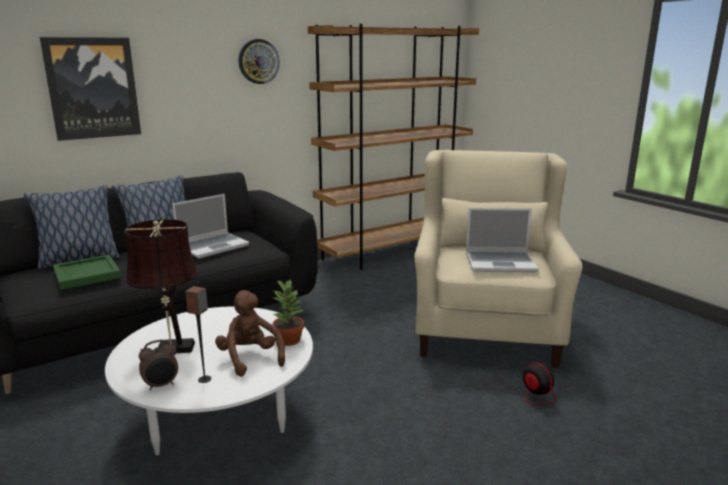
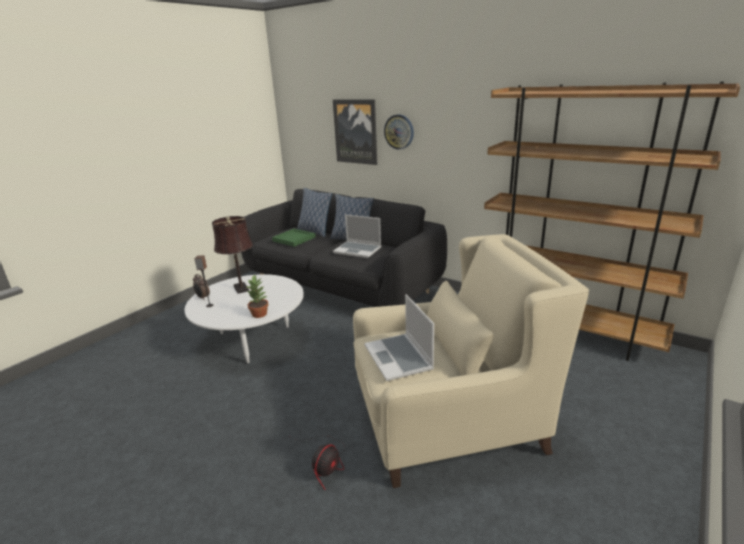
camera: 70 degrees right, 5 degrees up
(250, 358) = (234, 310): brown plush toy -> none
(258, 61) = (462, 119): wall clock -> wall clock (399, 132)

